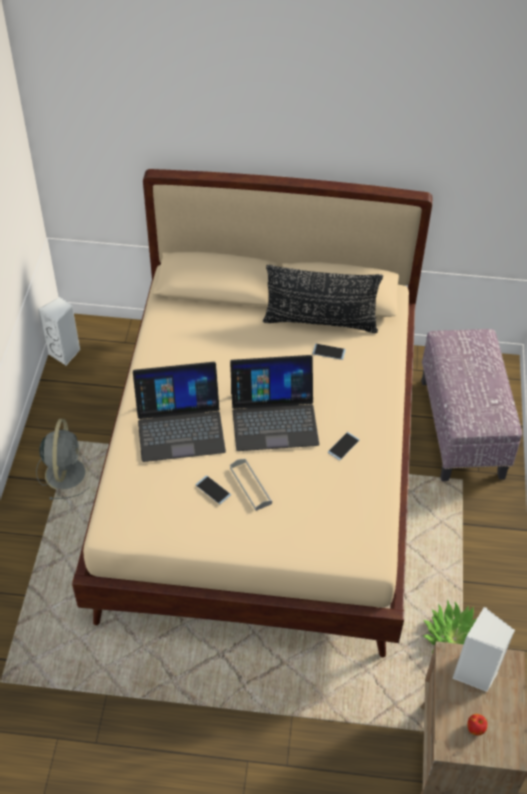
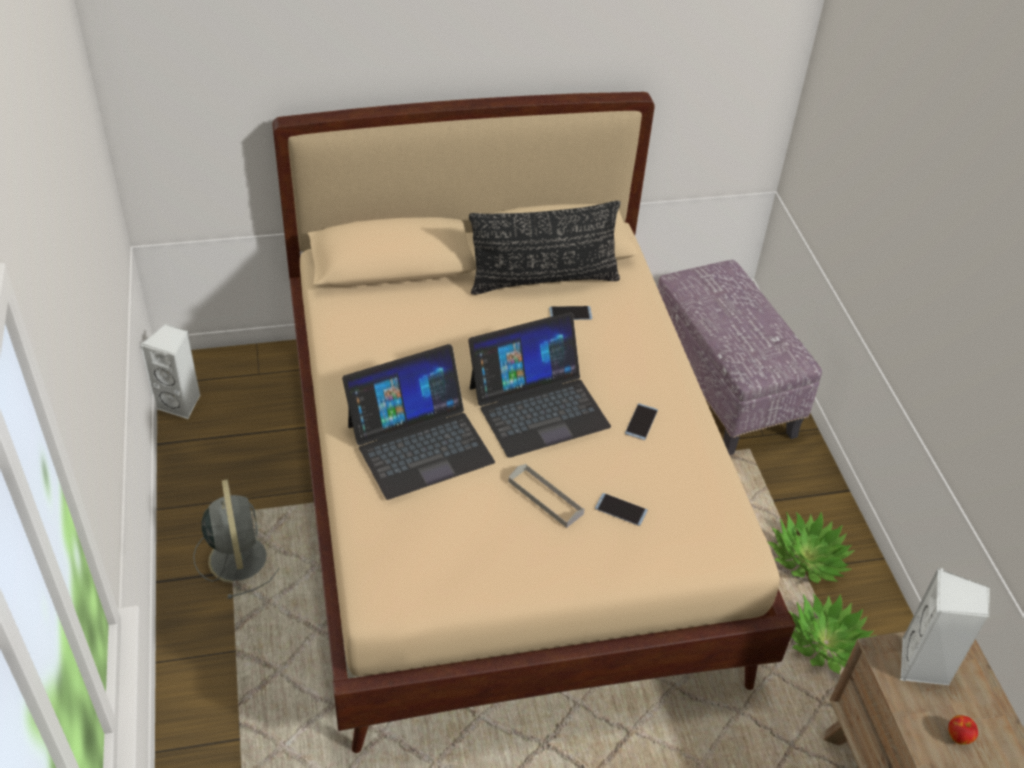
camera: 20 degrees left, 5 degrees down
(213, 490) = (499, 514): phone -> phone (621, 509)
(469, 574) = (807, 558): none -> potted plant

